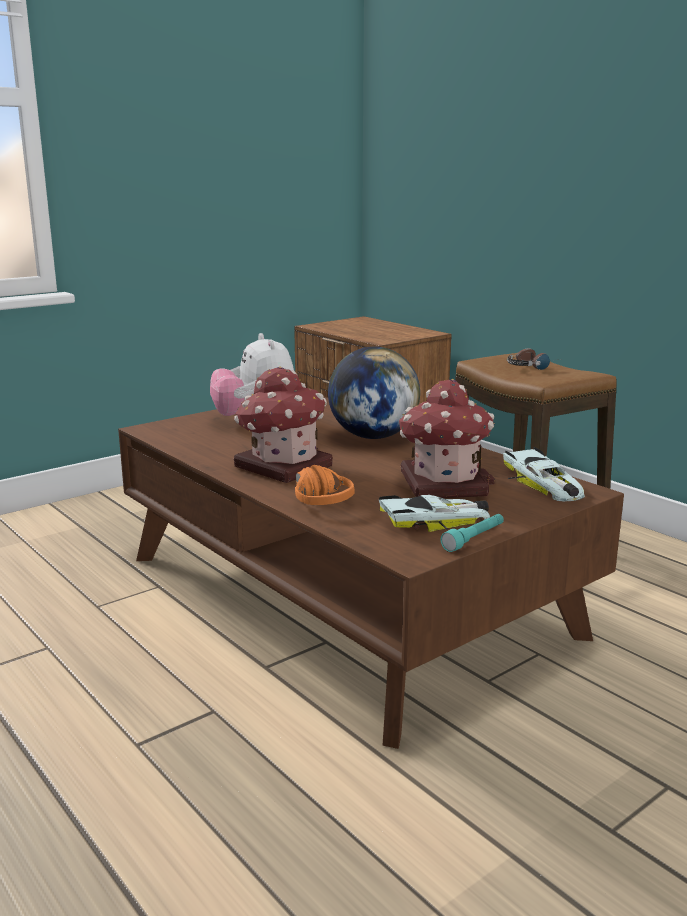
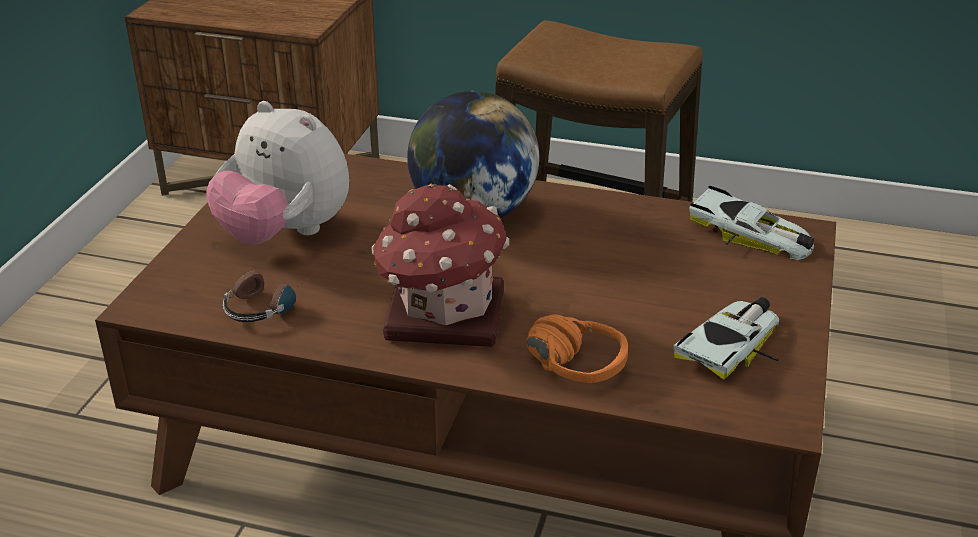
camera: 35 degrees left, 15 degrees up
(443, 484) = (659, 275): toy house -> none
(474, 539) = (802, 360): turquoise flashlight -> none
(532, 366) = (595, 51): headphones -> headphones (266, 303)

